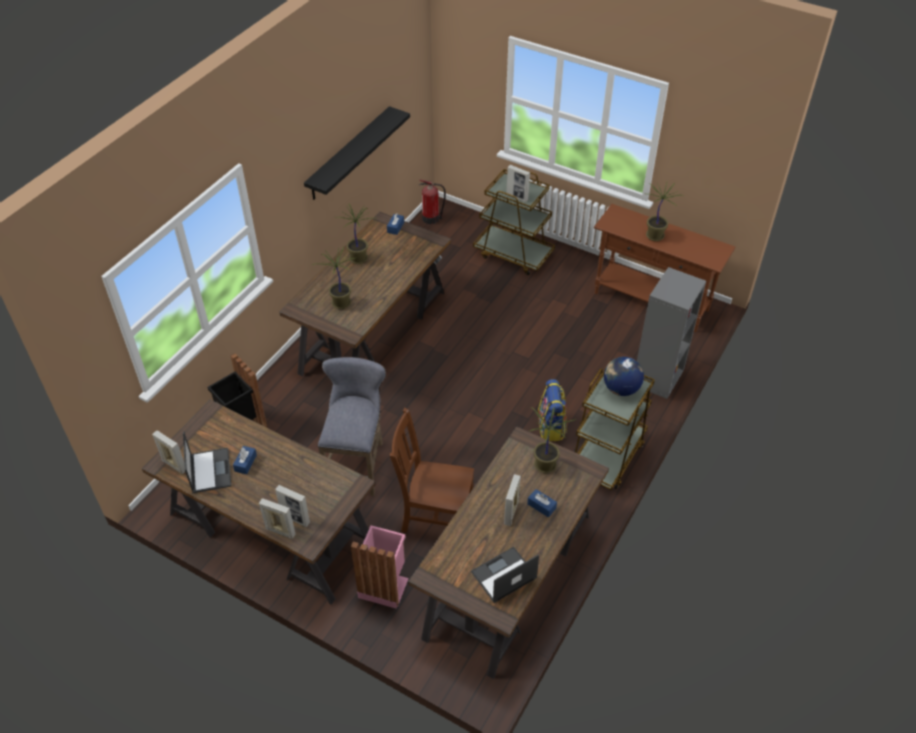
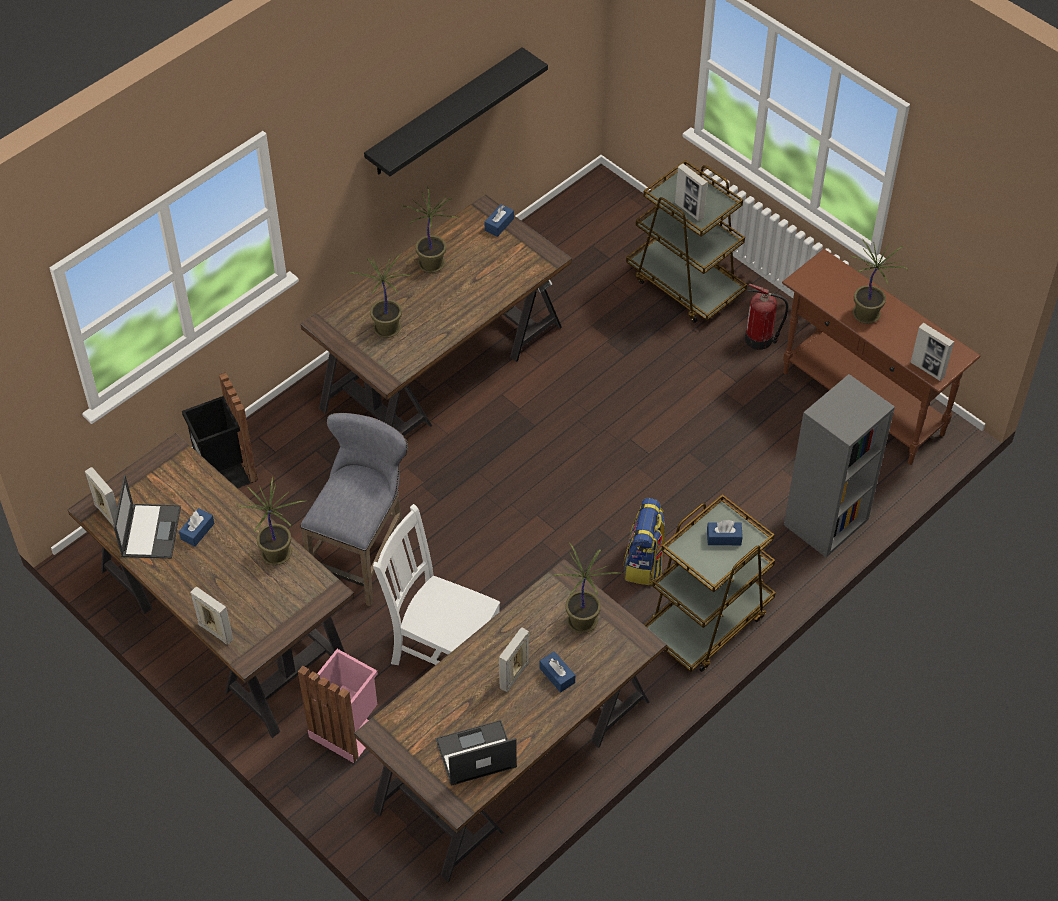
camera: 15 degrees right, 5 degrees up
(295, 519) = (239, 620): picture frame -> picture frame (927, 370)
(310, 466) = (278, 554): none -> potted plant
(432, 218) = (583, 202): fire extinguisher -> fire extinguisher (760, 339)
(434, 515) = (442, 650): brown chair -> white chair
(621, 389) = (724, 538): globe -> blue tissue box

